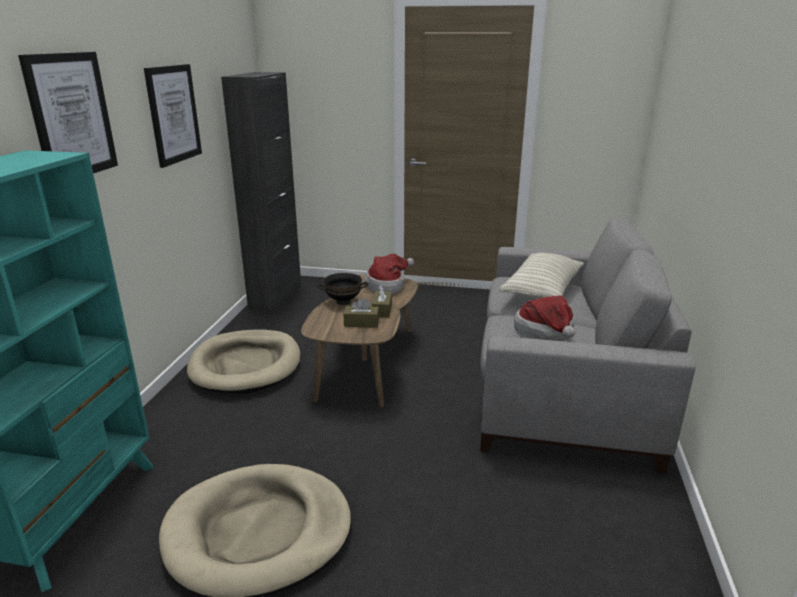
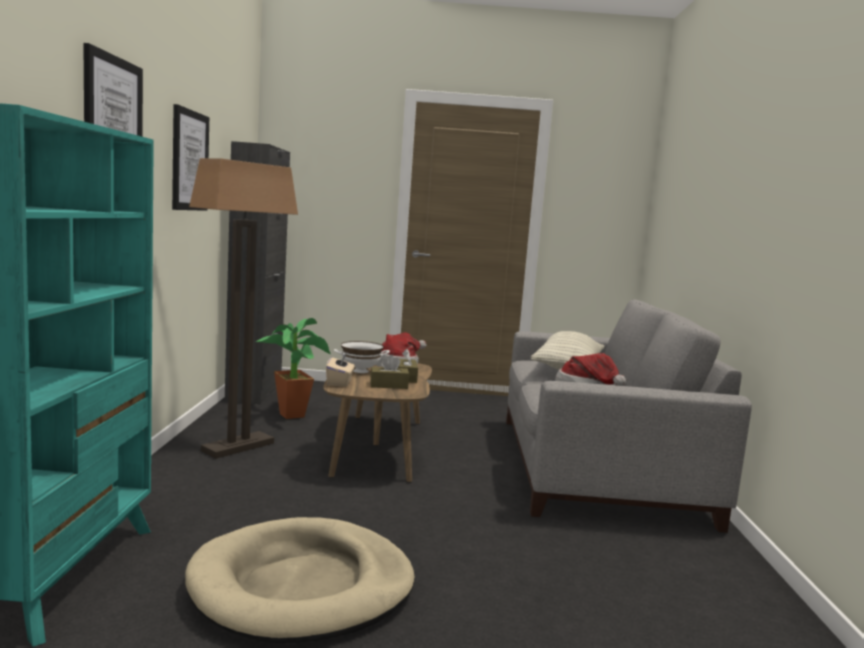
camera: 10 degrees left, 15 degrees down
(246, 365) = (238, 447): beige dog bed -> floor lamp
(302, 322) = (293, 413): none -> potted plant
(318, 321) = (340, 382): none -> beige tissue box
(343, 302) = (360, 371): black bowl -> white bowl

